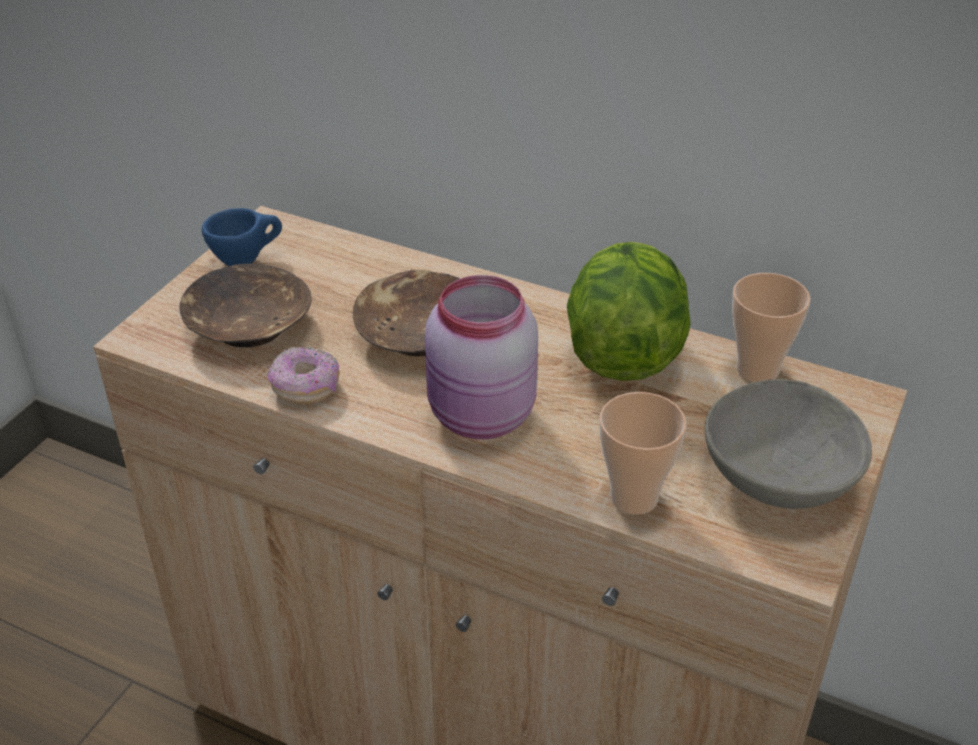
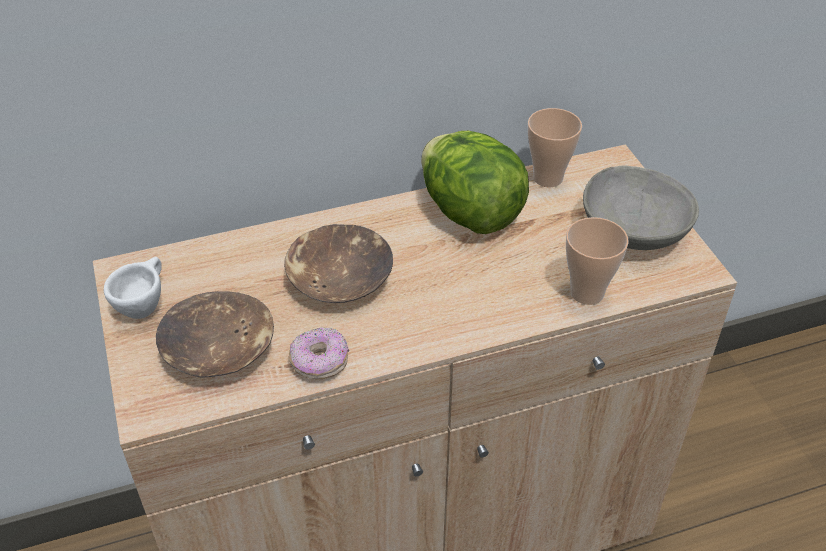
camera: 45 degrees left, 5 degrees up
(246, 259) = (144, 305): blue cup -> white cup
(480, 417) = (448, 305): pink jar -> none

